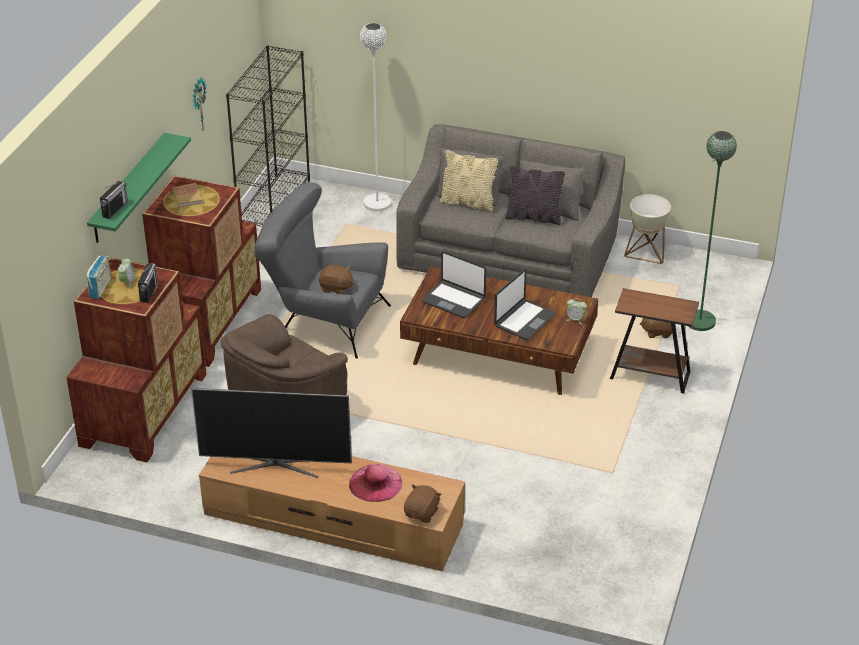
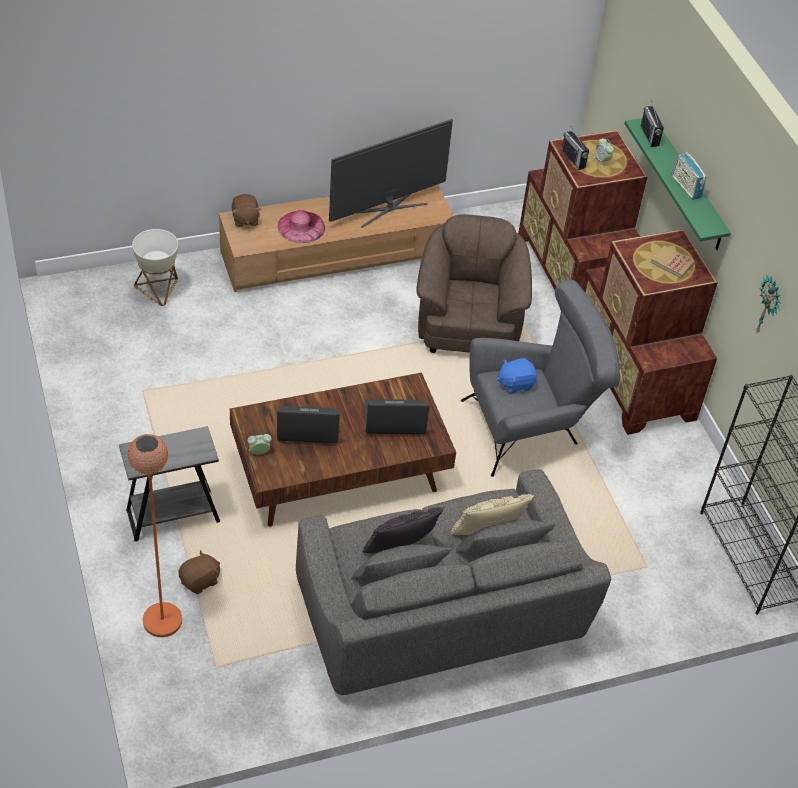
camera: 140 degrees right, 10 degrees up
(100, 287) = (614, 147): radio -> radio (686, 187)
(336, 288) = (515, 383): brown plush toy -> blue plush toy
(377, 203) = (649, 618): white floor lamp -> none
(524, 320) = (308, 427): laptop -> laptop turned 90 degrees clockwise
(646, 253) = (288, 704): planter -> planter (158, 291)
(650, 375) = (173, 516): brown side table -> grey side table
(699, 321) = (162, 620): green floor lamp -> orange floor lamp

